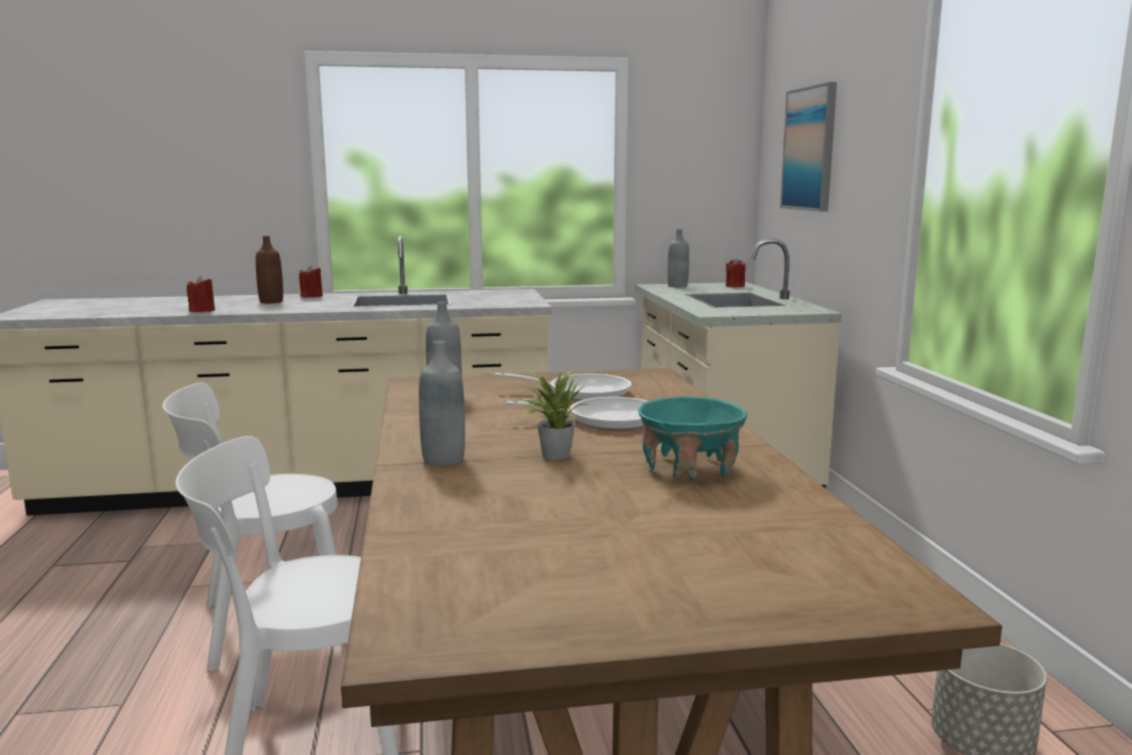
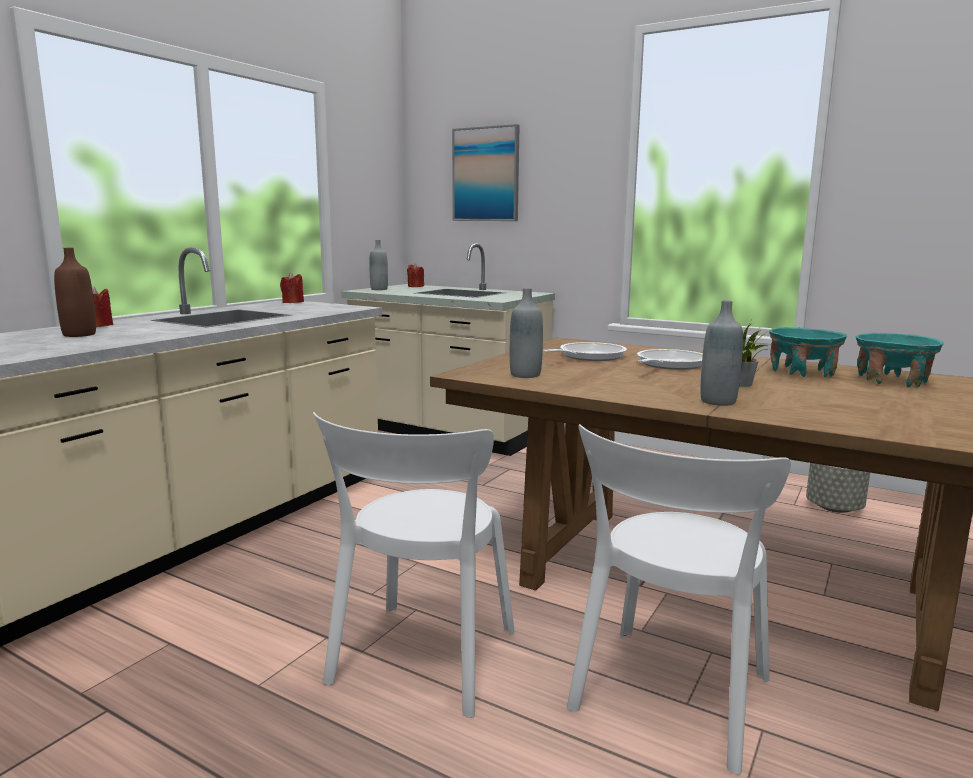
camera: 50 degrees left, 0 degrees up
(202, 311) = (41, 351): red candle -> red candle (293, 302)
(740, 511) = (893, 381): none -> turquoise bowl

